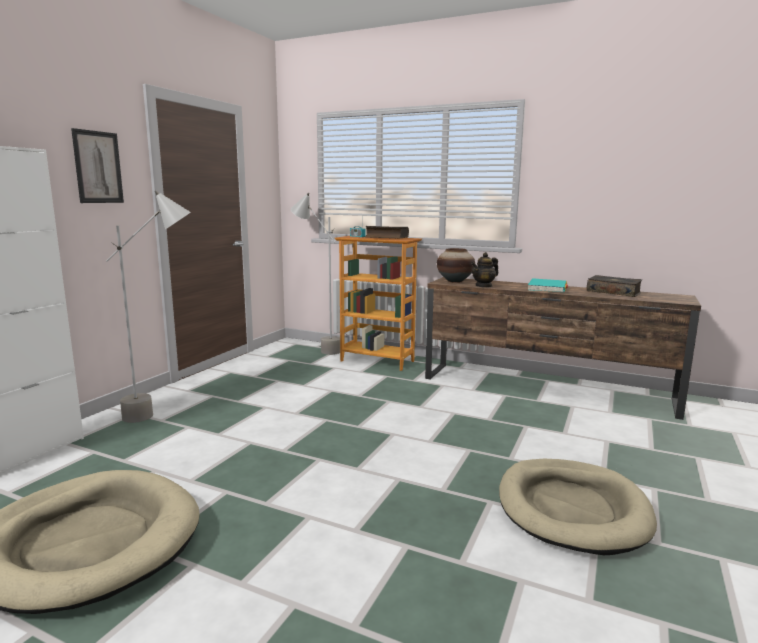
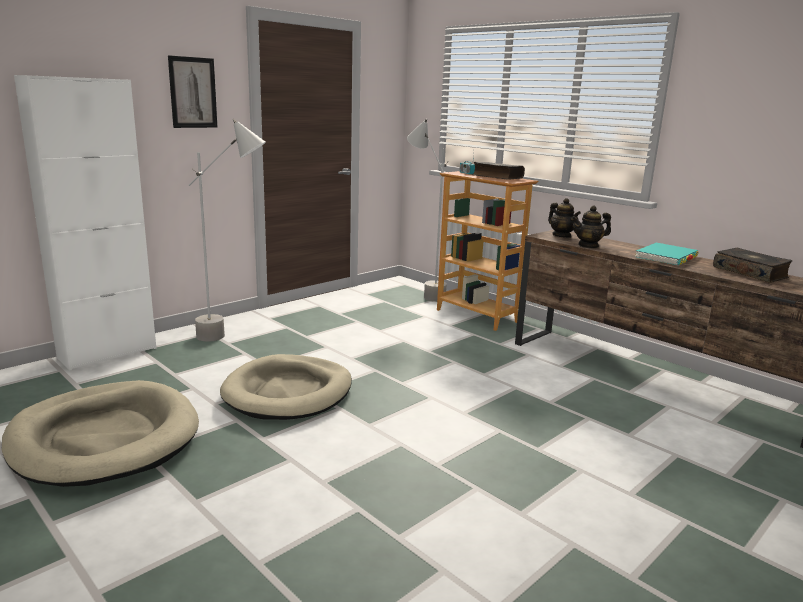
camera: 20 degrees right, 5 degrees up
(455, 281) = (561, 236): vase -> teapot
(572, 509) = (562, 517): beige dog bed -> beige dog bed (288, 392)

